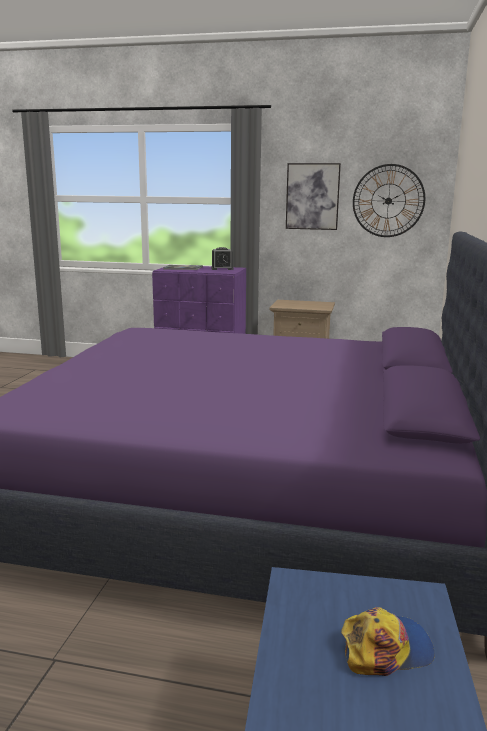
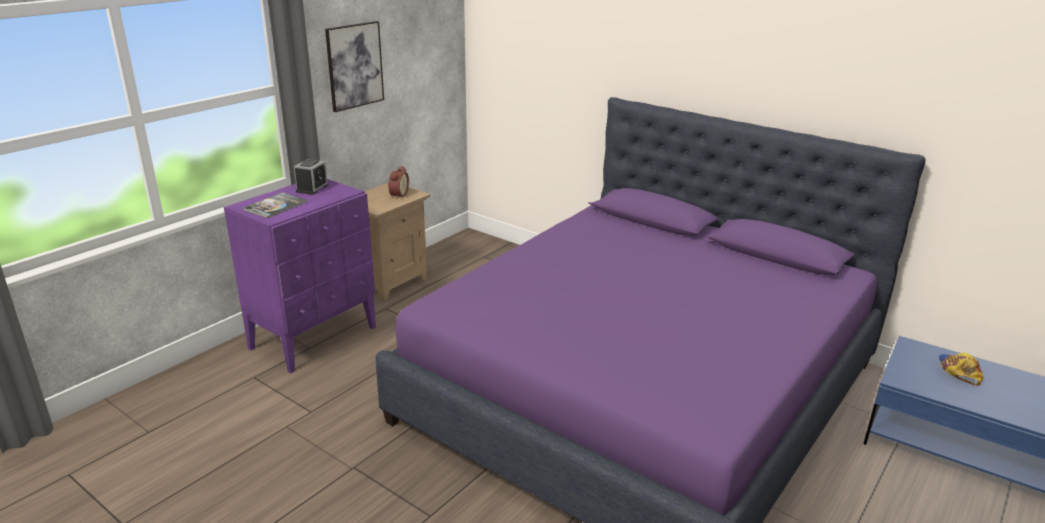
camera: 65 degrees left, 10 degrees up
(313, 306) = (398, 195): none -> alarm clock
(388, 201) = (420, 56): wall clock -> none

